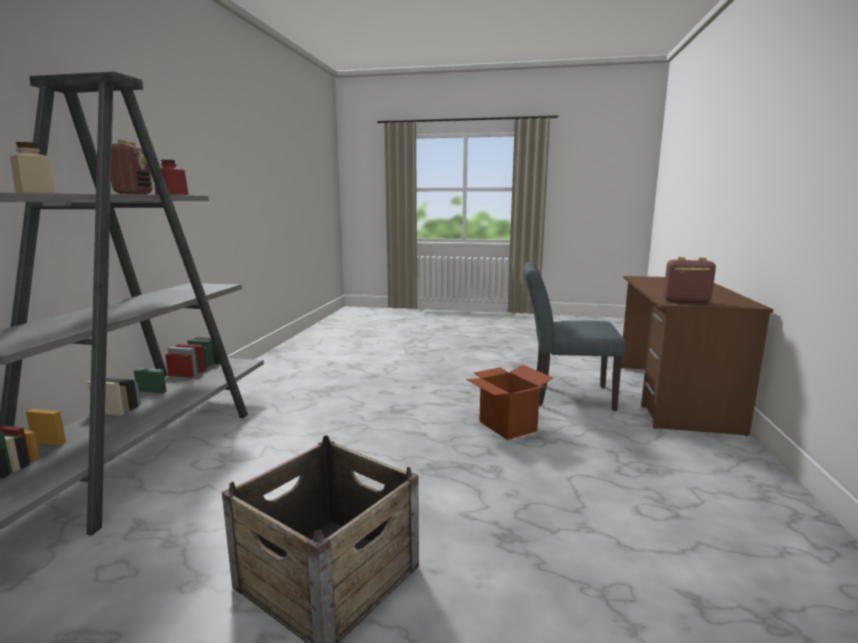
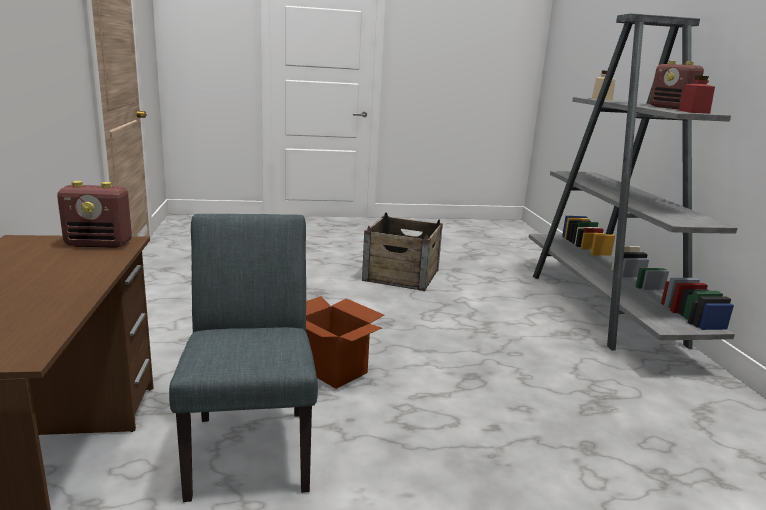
camera: 160 degrees right, 5 degrees up
(564, 395) = (251, 443): grey chair -> grey chair turned 90 degrees counterclockwise

